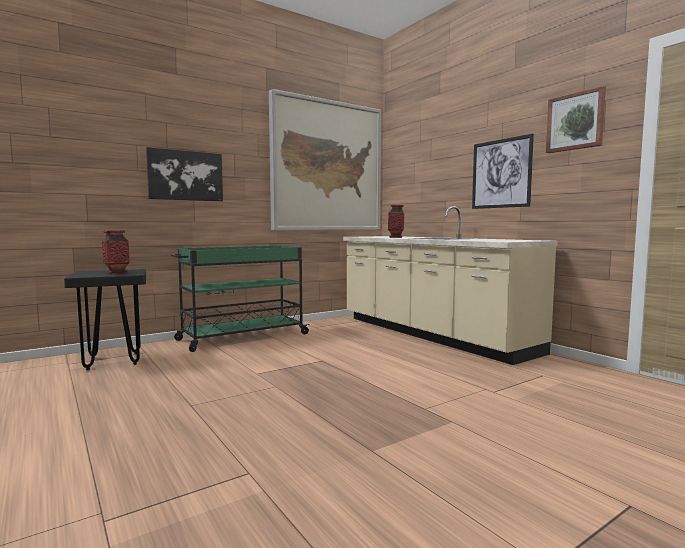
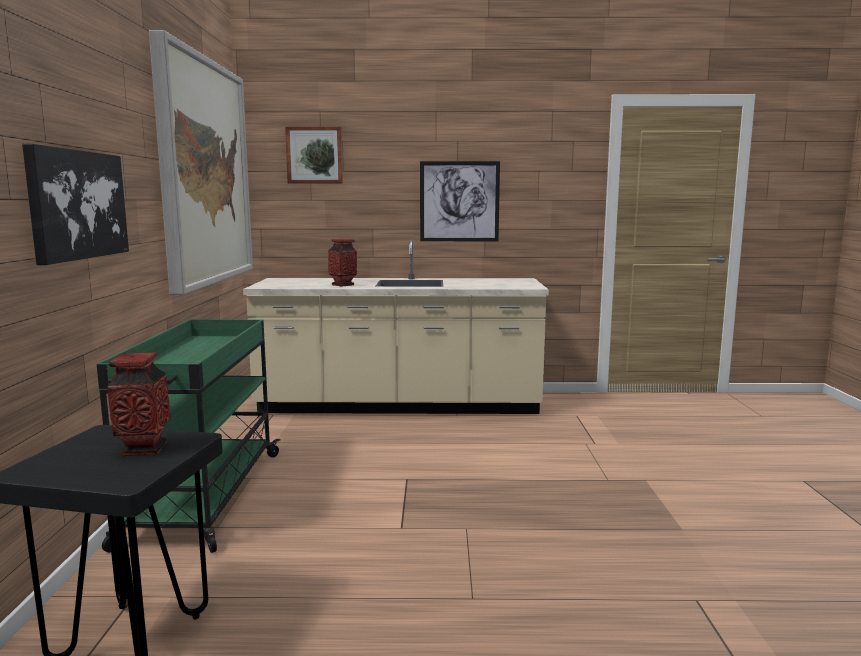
camera: 55 degrees left, 5 degrees up
(575, 121) = (546, 157): picture -> picture (315, 155)

